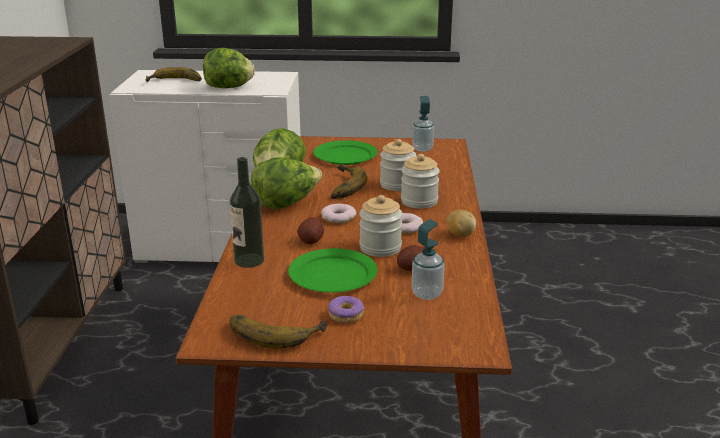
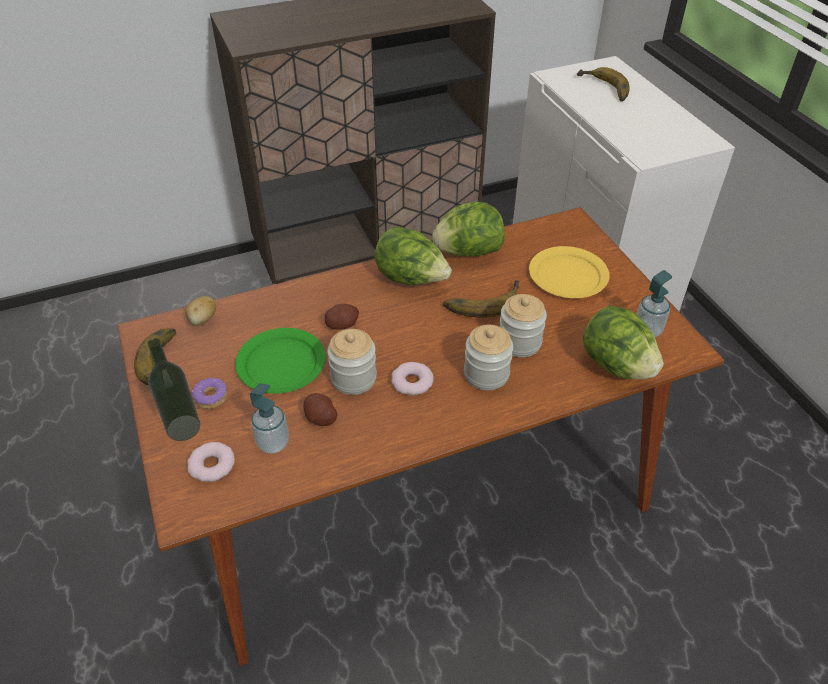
camera: 65 degrees right, 20 degrees up
(229, 87) = (621, 126): lettuce -> lettuce (616, 365)
(249, 260) = (282, 301): bottle -> bottle (183, 428)
(338, 217) = (404, 325): donut -> donut (212, 465)
(345, 156) = (567, 275): green plate -> yellow plate
(459, 235) = (420, 433): potato -> potato (203, 320)

